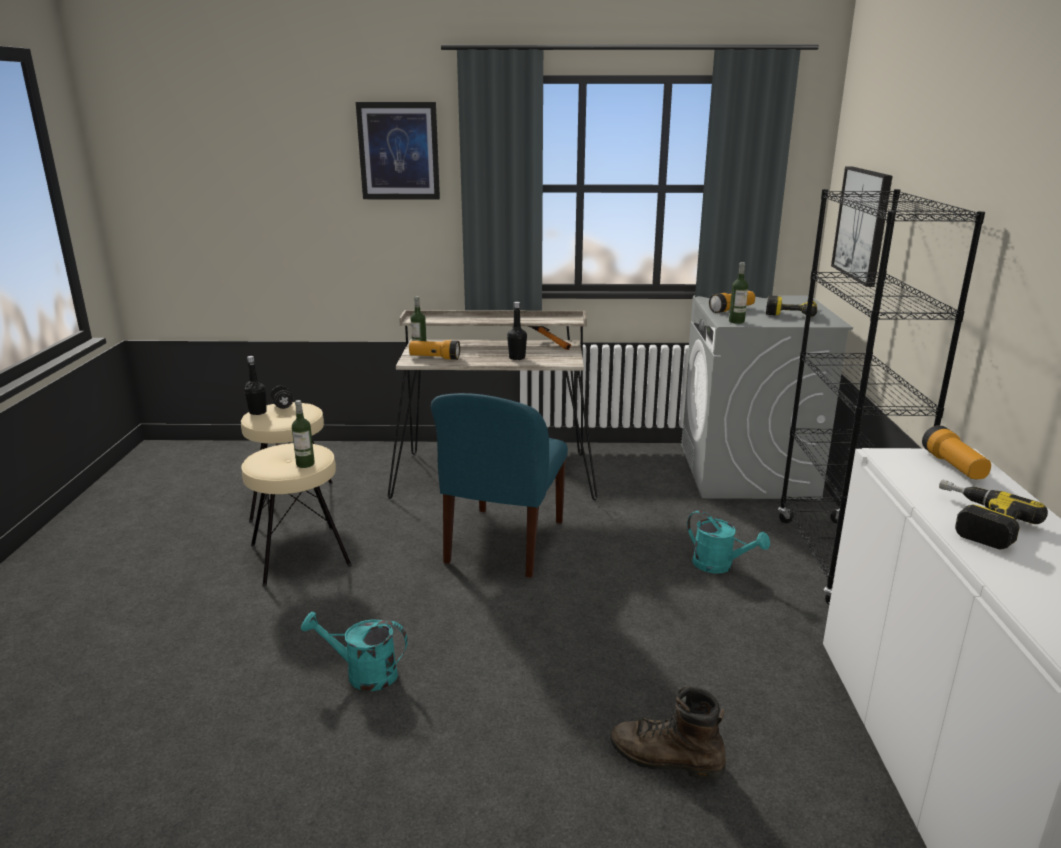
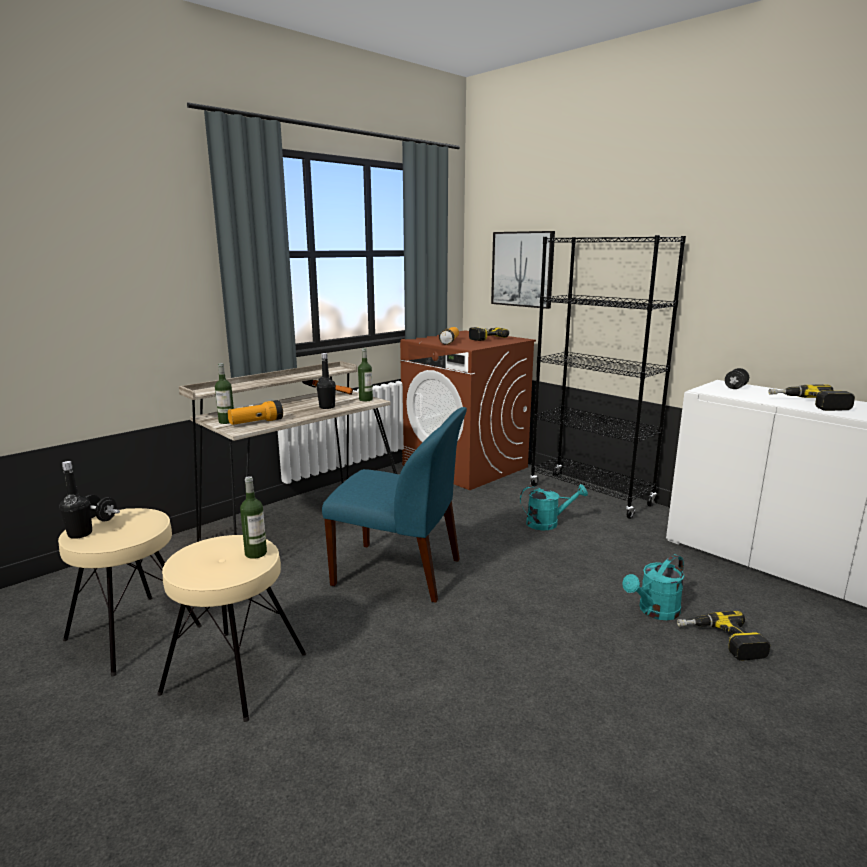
camera: 45 degrees left, 5 degrees down
(363, 674) = (477, 726): turquoise watering can -> turquoise watering can (654, 612)
(399, 151) = (138, 215): picture -> none
(503, 543) = (400, 572): blue chair -> blue chair turned 45 degrees counterclockwise
(665, 759) = (721, 642): brown boot -> power drill
(736, 321) = (473, 346): bottle -> bottle (365, 399)
(747, 471) = (465, 466): grey washing machine -> brown washing machine
(953, 466) = (735, 387): flashlight -> black dumbbell

